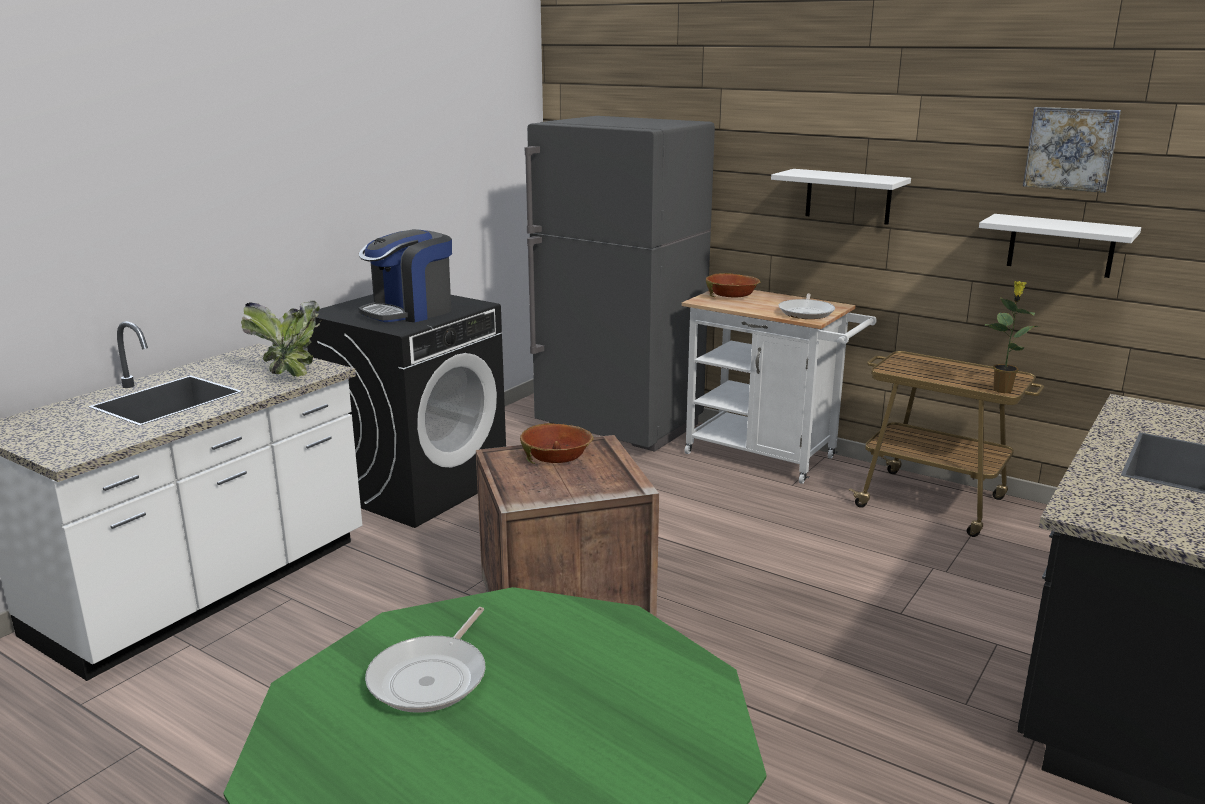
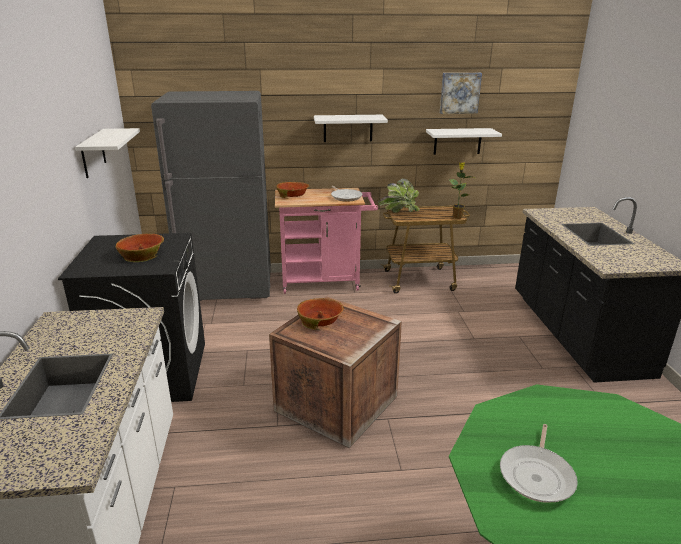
camera: 40 degrees left, 5 degrees up
(291, 371) = (120, 324): potted plant -> potted plant (399, 211)
(409, 312) = (142, 254): coffee machine -> bowl
(432, 678) = (537, 475): frying pan -> frying pan turned 45 degrees clockwise
(442, 183) = (93, 153): none -> white shelf
(769, 457) = (325, 281): white cart -> pink cart

